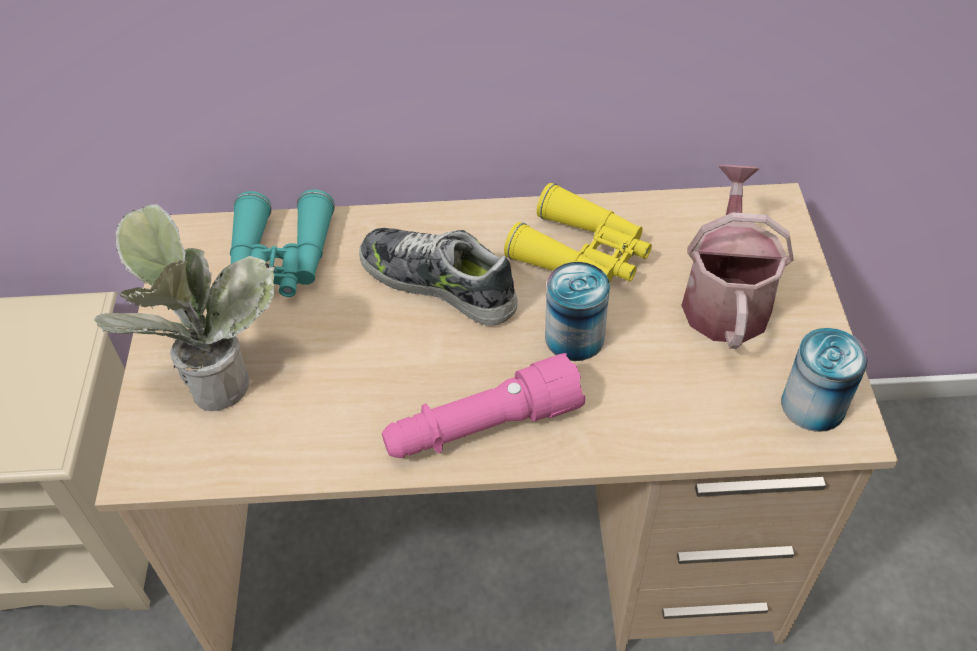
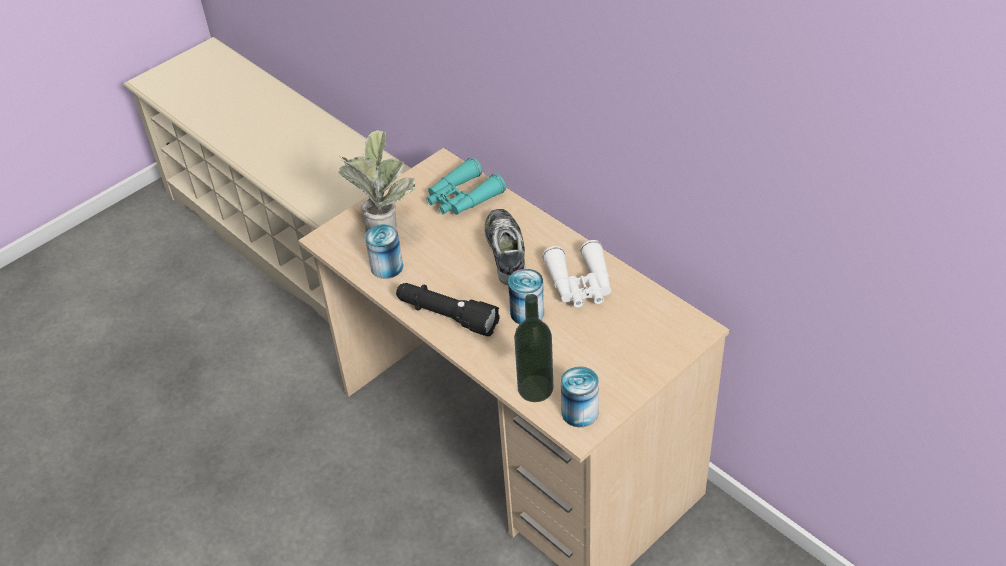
camera: 50 degrees right, 5 degrees down
(300, 430) = (387, 267): none -> can
(482, 427) = (446, 316): pink flashlight -> black flashlight
(582, 254) = (580, 284): yellow binoculars -> white binoculars
(724, 422) = (535, 388): none -> bottle
(725, 297) = (612, 347): watering can -> none

